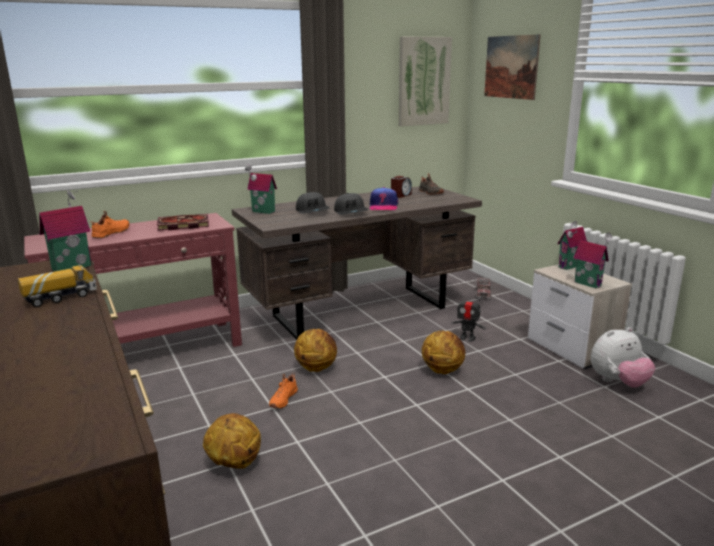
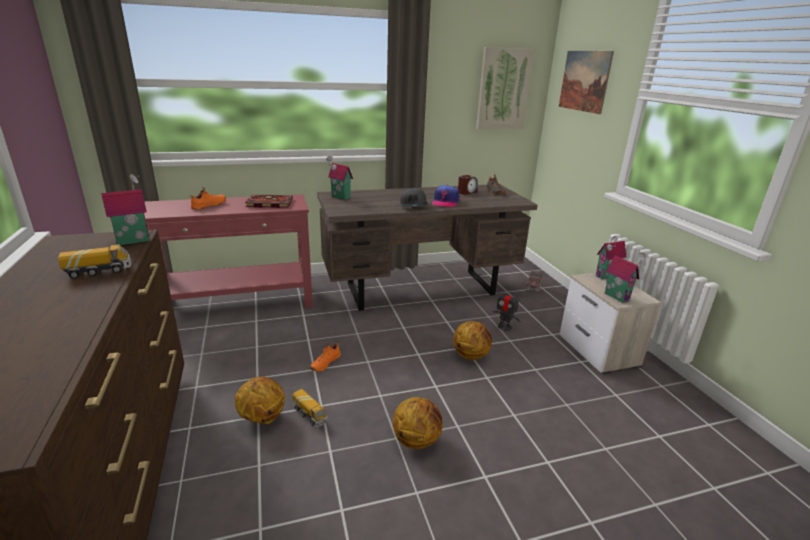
camera: 10 degrees right, 5 degrees up
(289, 453) = (310, 415): none -> toy truck
(313, 211) = (382, 200): grey cap -> none
(316, 368) = (364, 337): basketball -> basketball (417, 440)
(618, 382) = (630, 393): plush toy -> none

